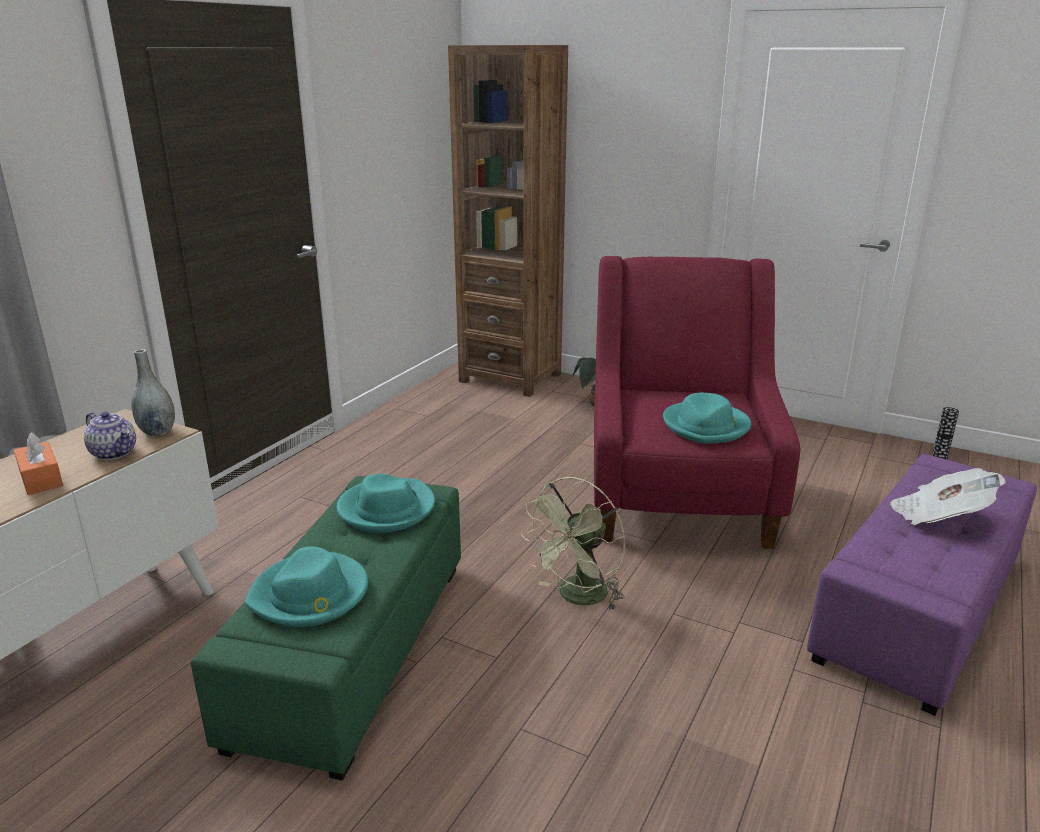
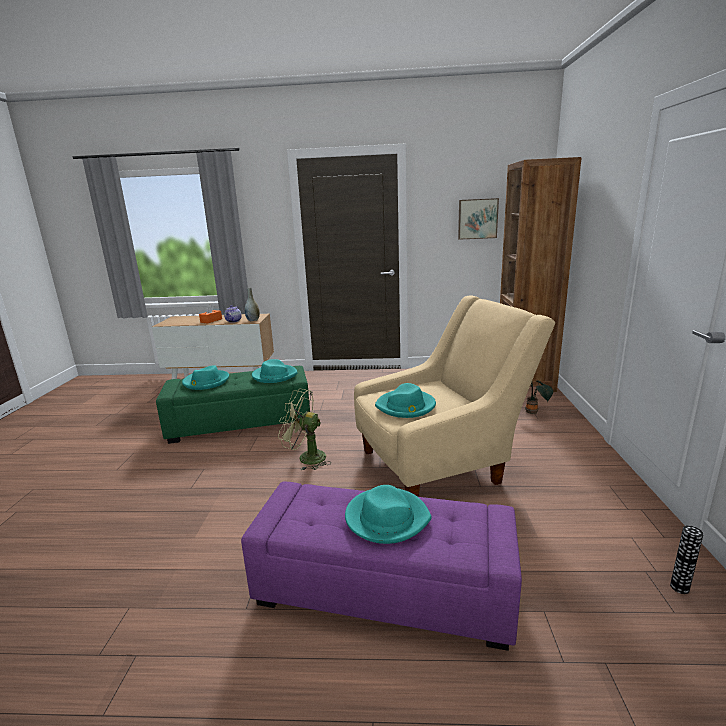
camera: 65 degrees right, 5 degrees down
(399, 135) = (477, 219): none -> picture
(678, 497) = (440, 463): red armchair -> beige armchair
(939, 517) = (386, 518): newspaper -> turquoise hat

